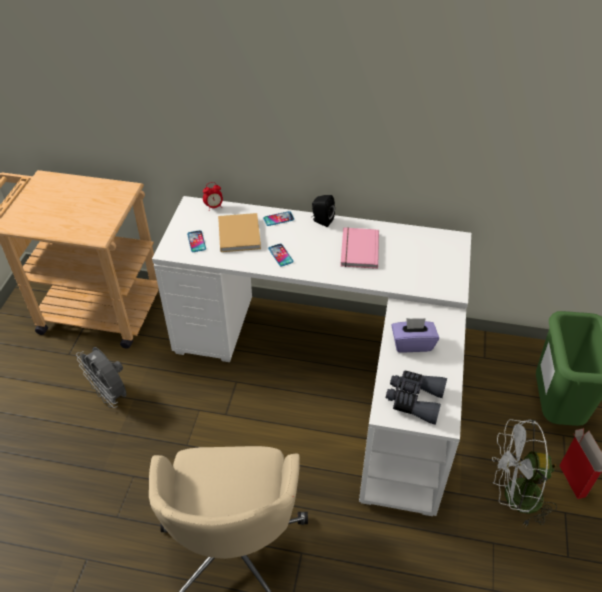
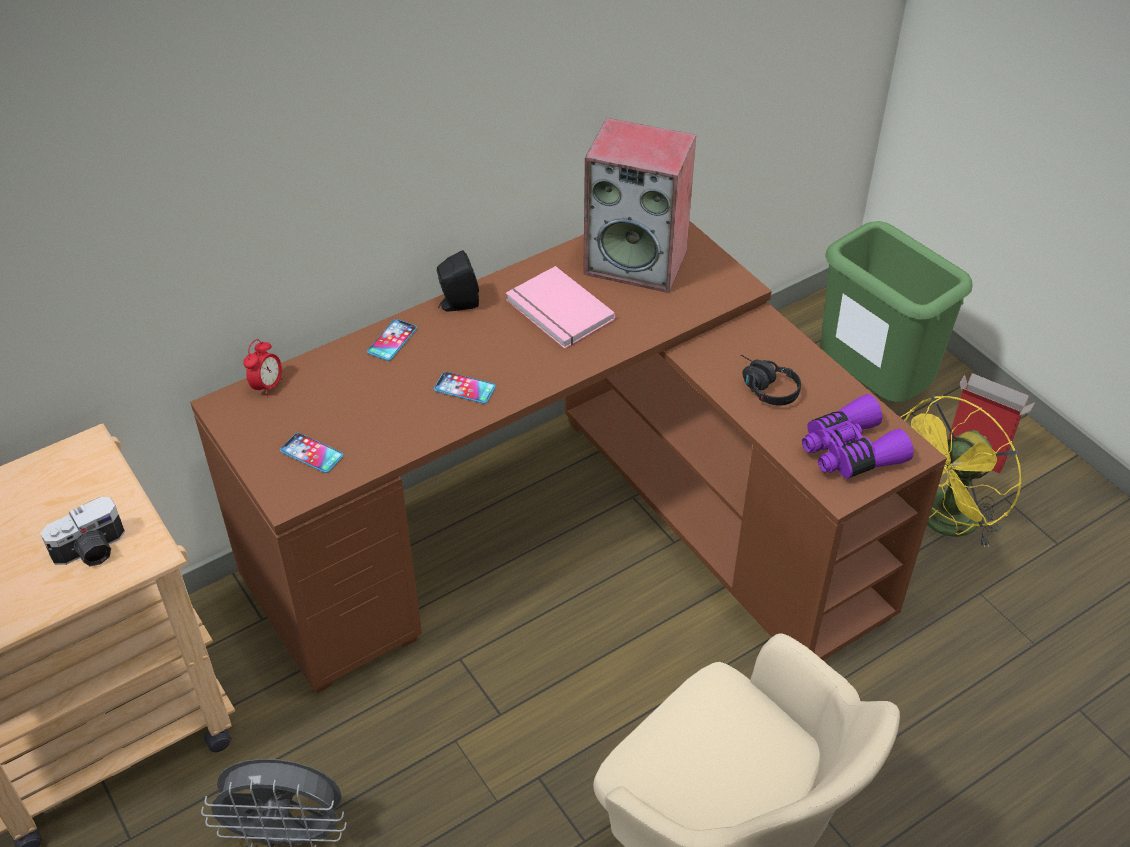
camera: 45 degrees left, 0 degrees up
(84, 224) = (92, 551): none -> camera
(239, 233) = (361, 398): beige book -> none
(335, 368) = (573, 534): white desk -> brown desk
(412, 343) = (763, 387): purple tissue box -> black headphones
(414, 400) = (849, 451): grey binoculars -> purple binoculars
(420, 251) = (637, 262): none -> speaker
(514, 497) = (942, 524): white fan -> yellow fan

